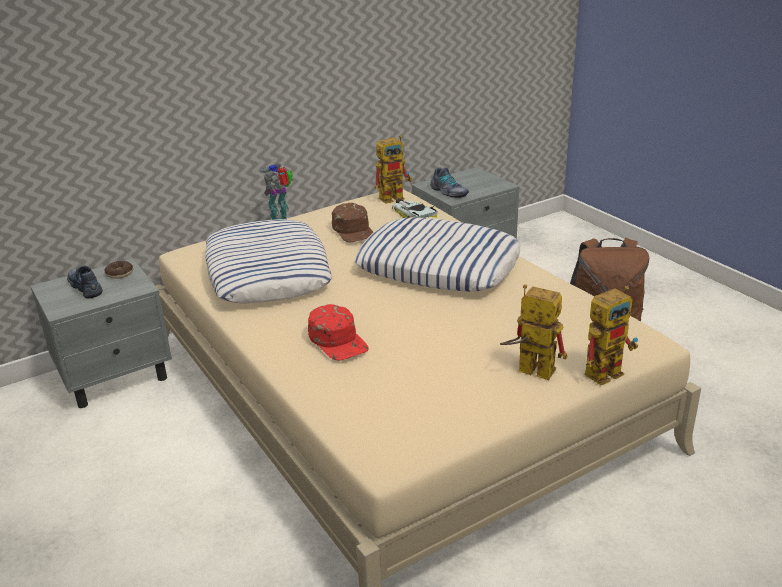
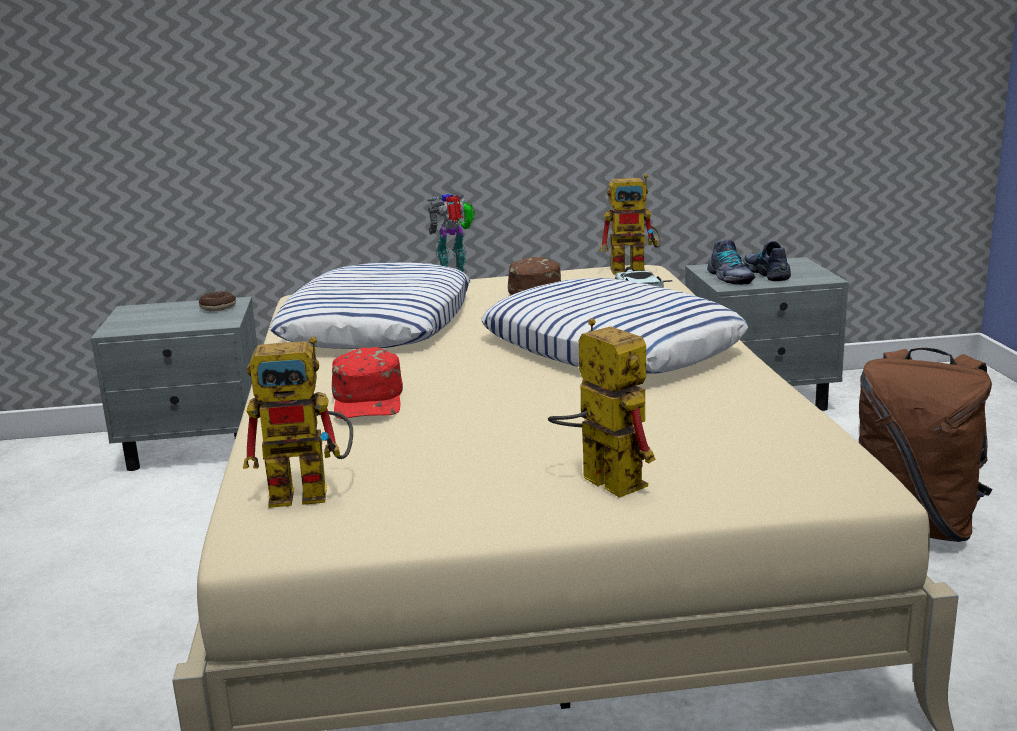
camera: 25 degrees right, 10 degrees down
(86, 287) = (168, 314): shoe -> shoe (767, 273)
(607, 370) = (734, 503): toy robot -> toy robot (313, 492)

